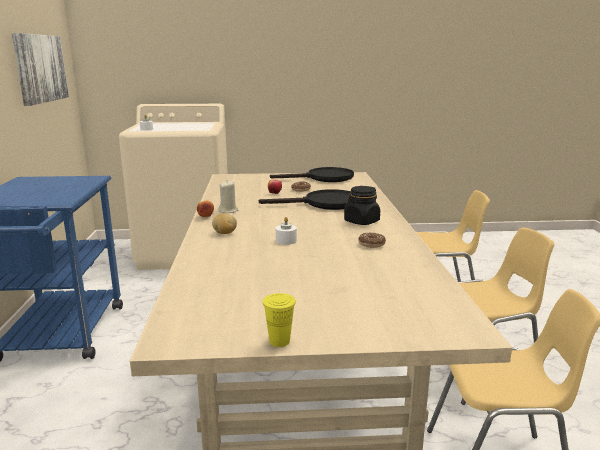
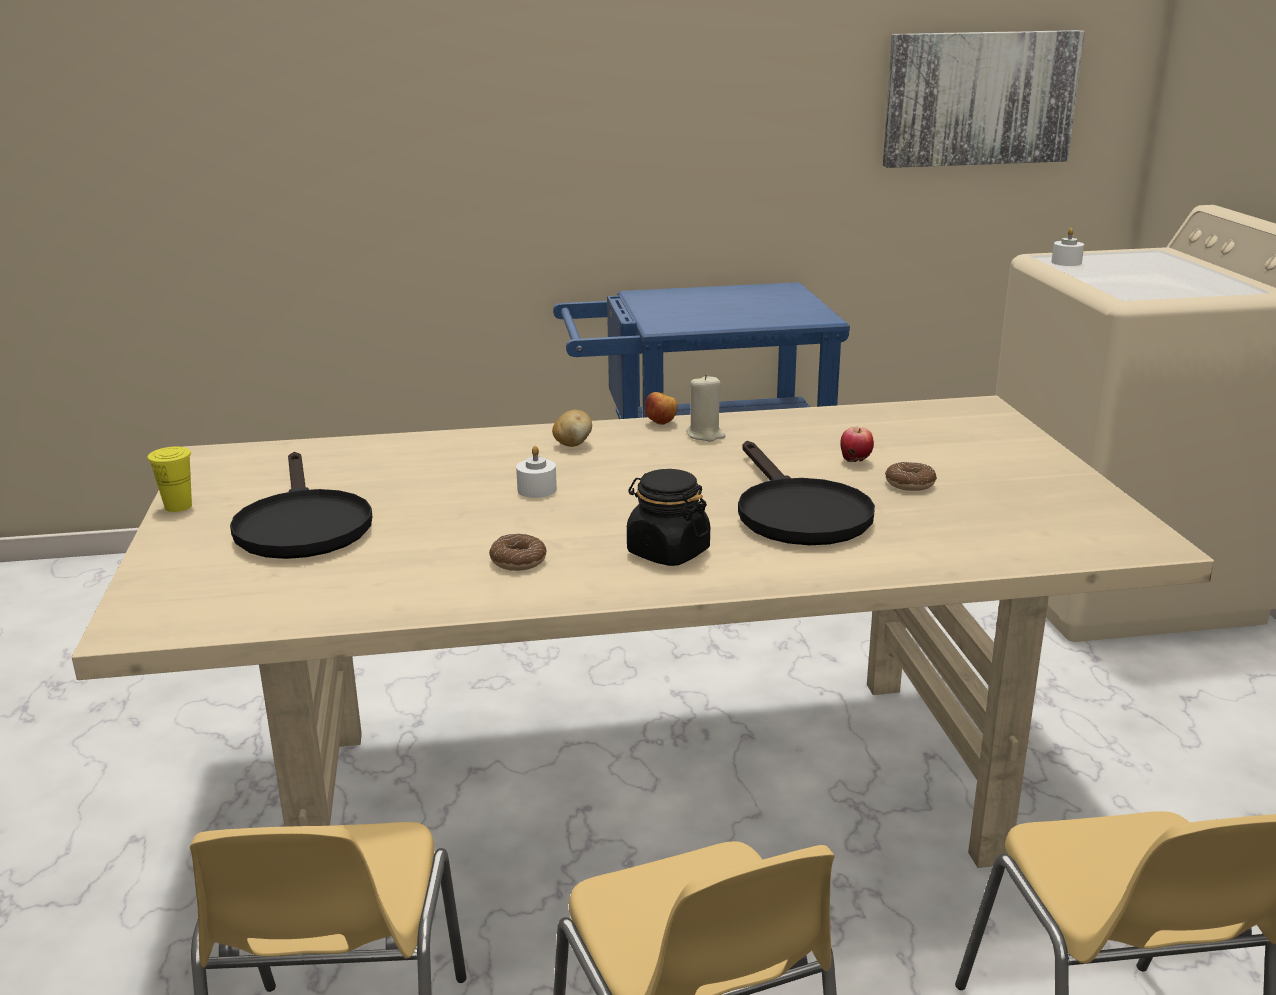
camera: 85 degrees right, 5 degrees up
(324, 178) = (1060, 504): black frying pan -> black frying pan (301, 524)

